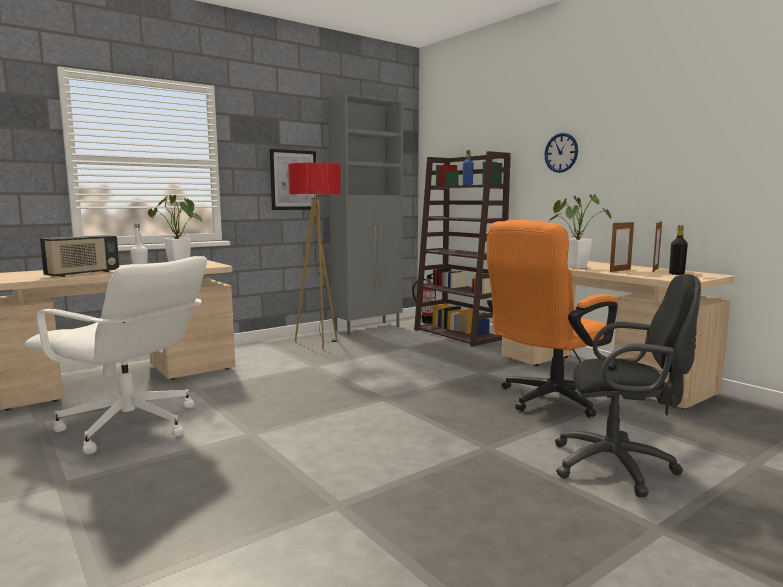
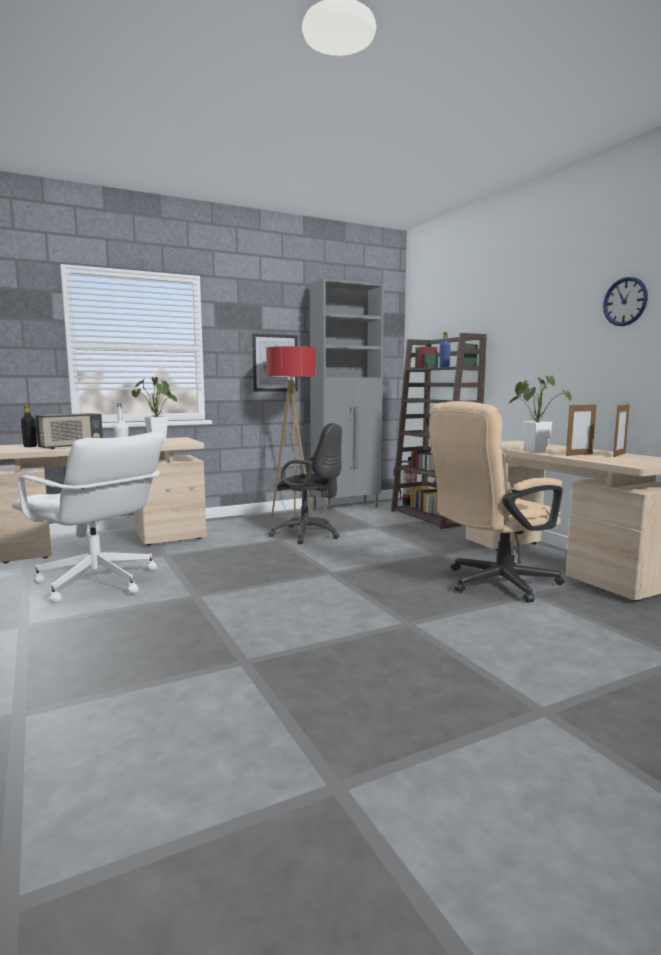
camera: 10 degrees right, 0 degrees up
(547, 400) = (492, 584): orange office chair -> beige office chair
(561, 152) = (534, 333): wall clock -> wall clock (625, 301)
(619, 467) = (533, 651): black office chair -> black office chair (309, 535)
(676, 274) = (637, 459): black bottle -> black bottle (30, 446)

